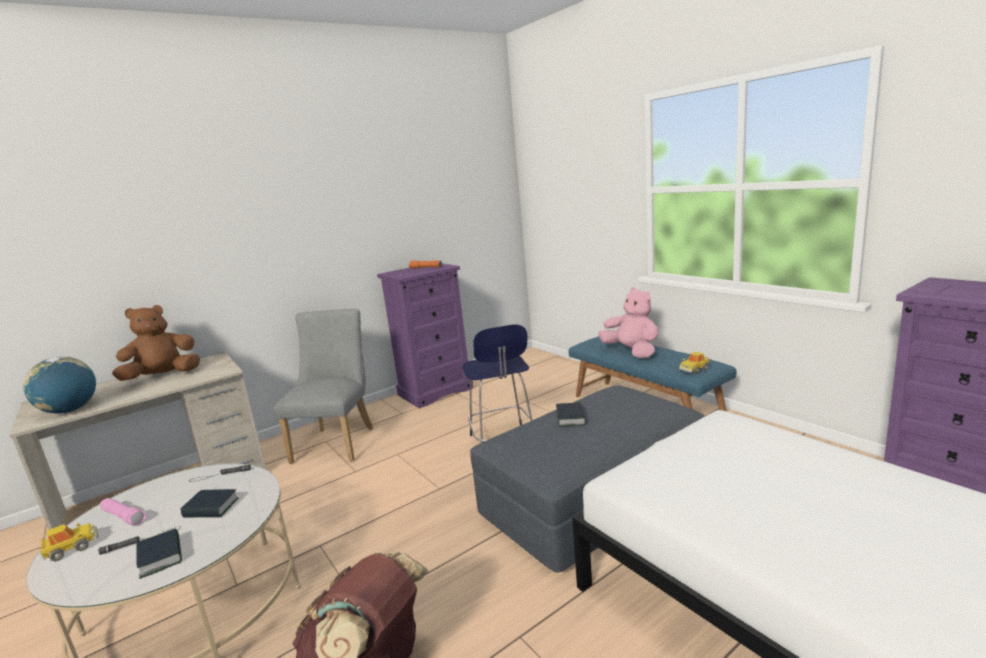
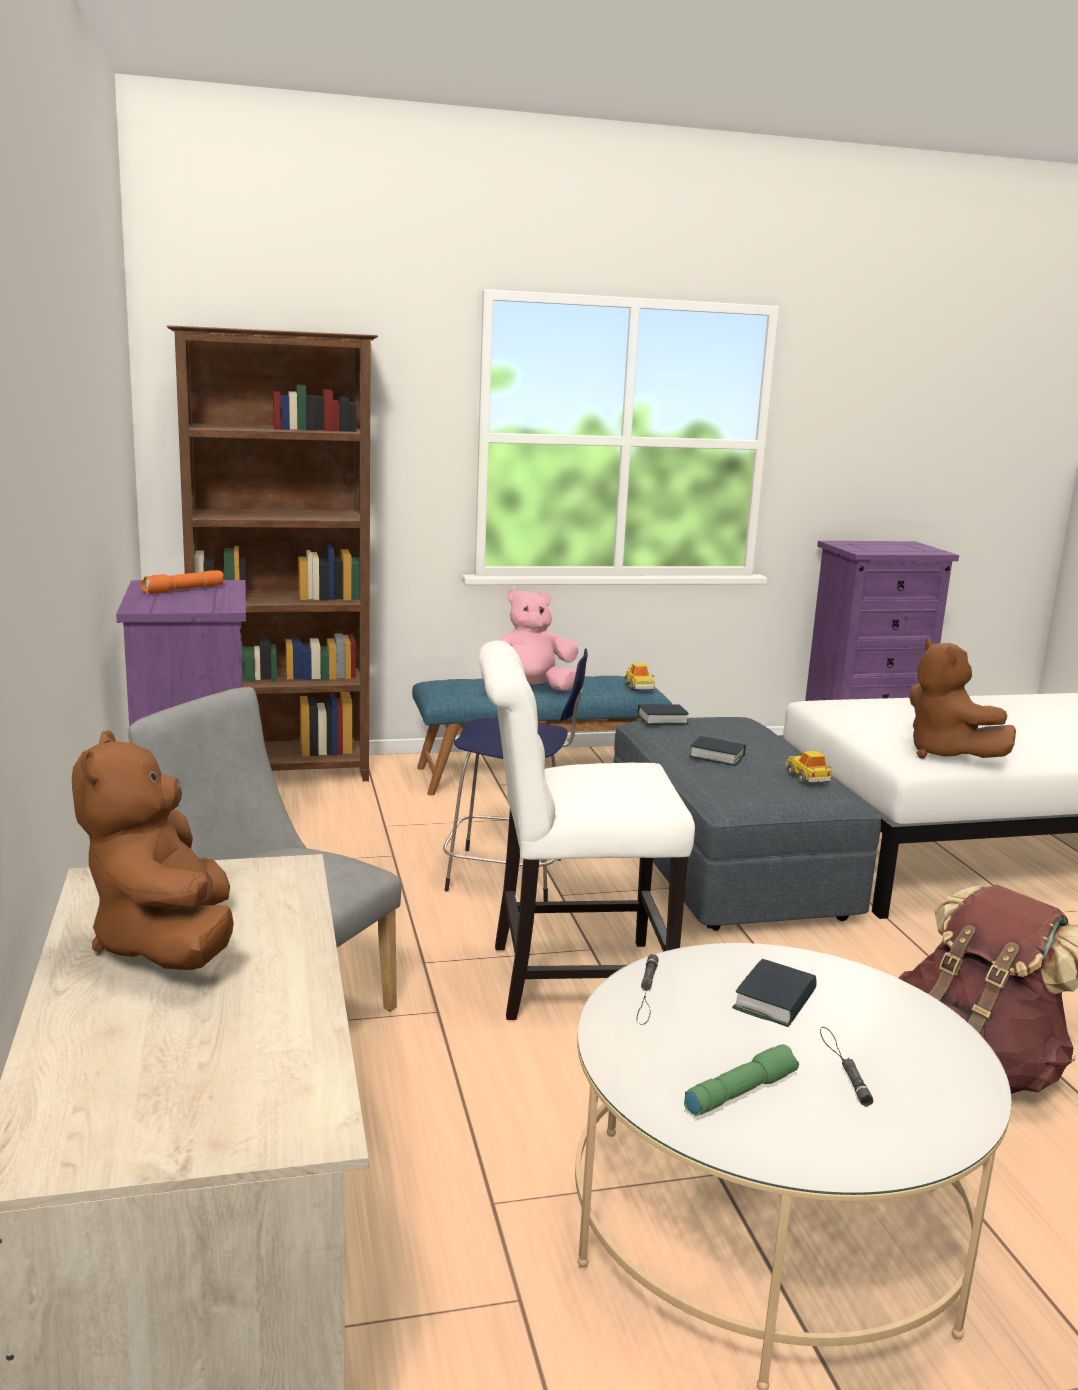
camera: 70 degrees left, 0 degrees up
(70, 410) = (274, 1070): globe -> none
(71, 548) = (827, 1144): toy car -> toy car (807, 778)
(125, 517) = (740, 1091): pink flashlight -> green flashlight
(161, 557) = (906, 1043): book -> book (662, 720)
(401, 492) = (567, 980): none -> white chair
(555, 365) = (283, 773): none -> brown bookcase
(676, 491) = (946, 754): none -> brown plush toy

